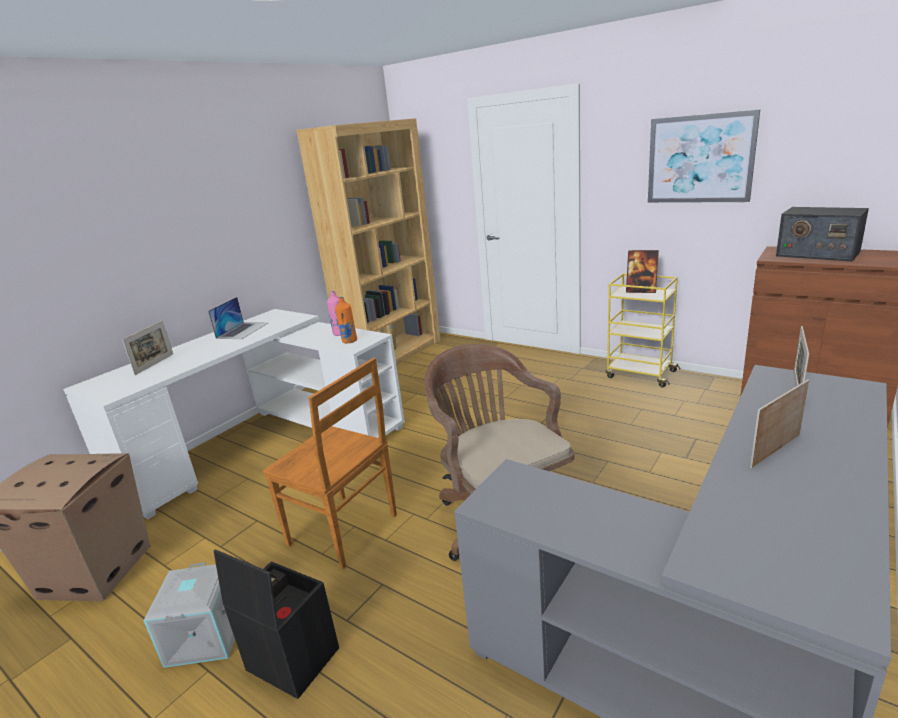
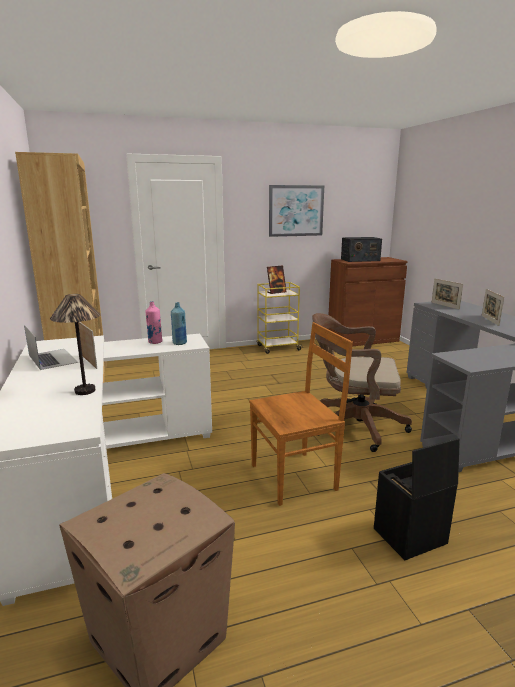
camera: 55 degrees left, 5 degrees down
(154, 364) = (34, 401): picture frame -> picture frame (88, 361)
(184, 366) = (85, 390): none -> table lamp
(207, 636) = (349, 573): grey storage box -> none
(349, 341) = (179, 343): orange bottle -> blue bottle

